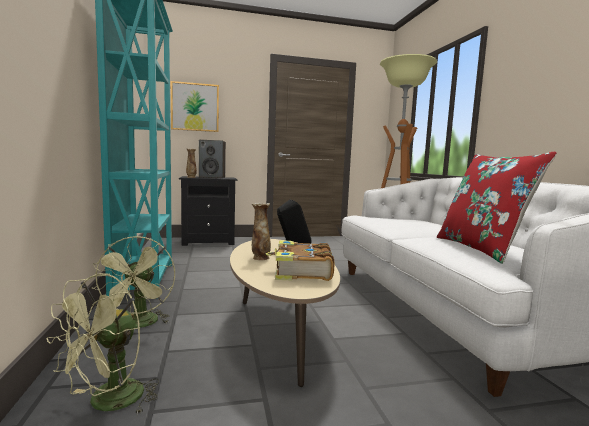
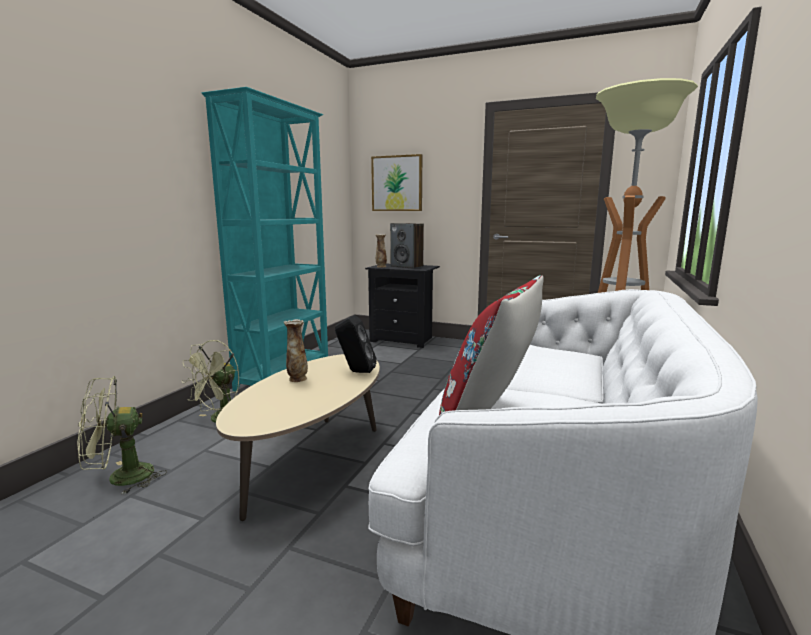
camera: 35 degrees right, 5 degrees up
(301, 271) = (294, 403): book -> none

